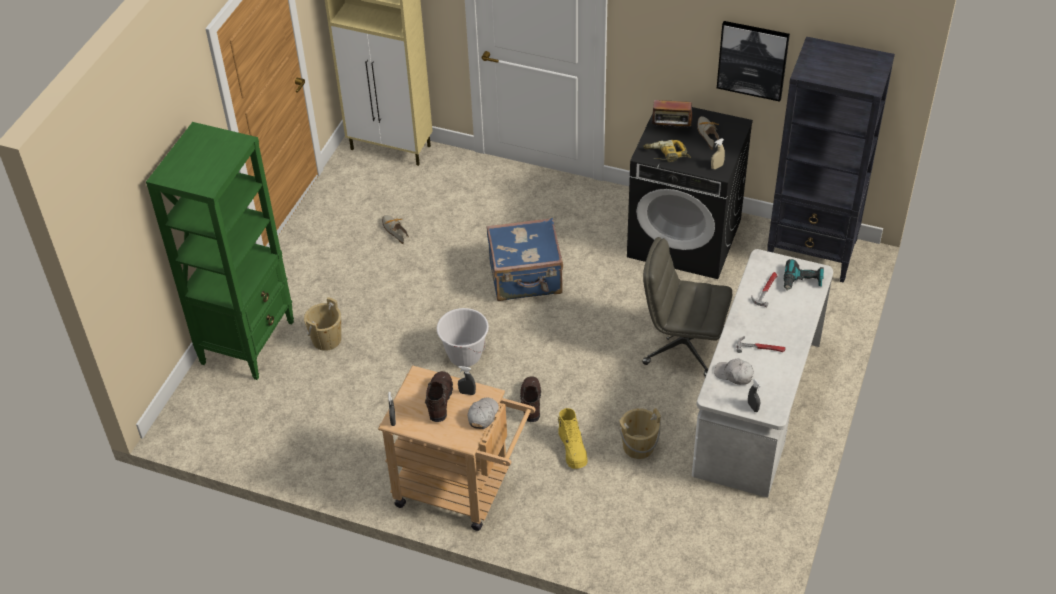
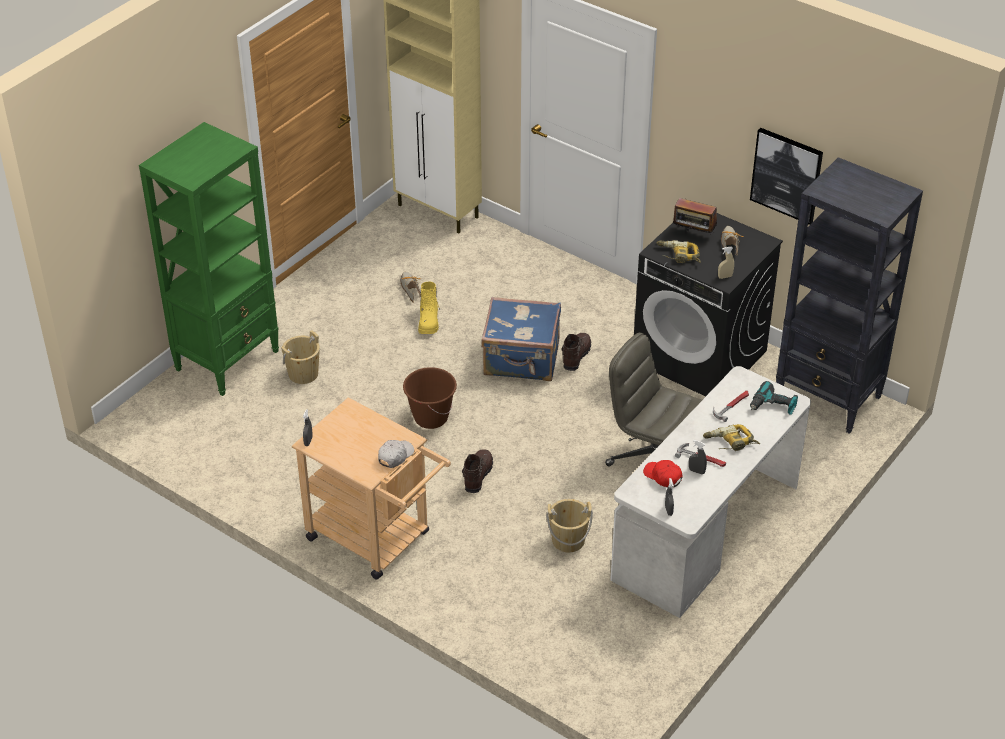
camera: 15 degrees right, 5 degrees down
(439, 401) = (359, 434): brown boot -> brown boot (575, 356)
(464, 355) = (430, 417): white bucket -> brown bucket
(467, 393) = (389, 433): grey spray bottle -> grey spray bottle (696, 471)
(573, 449) = (501, 528): yellow boot -> yellow boot (429, 321)
(734, 374) = (663, 476): white cap -> red cap
(779, 326) = (730, 443): none -> power drill

